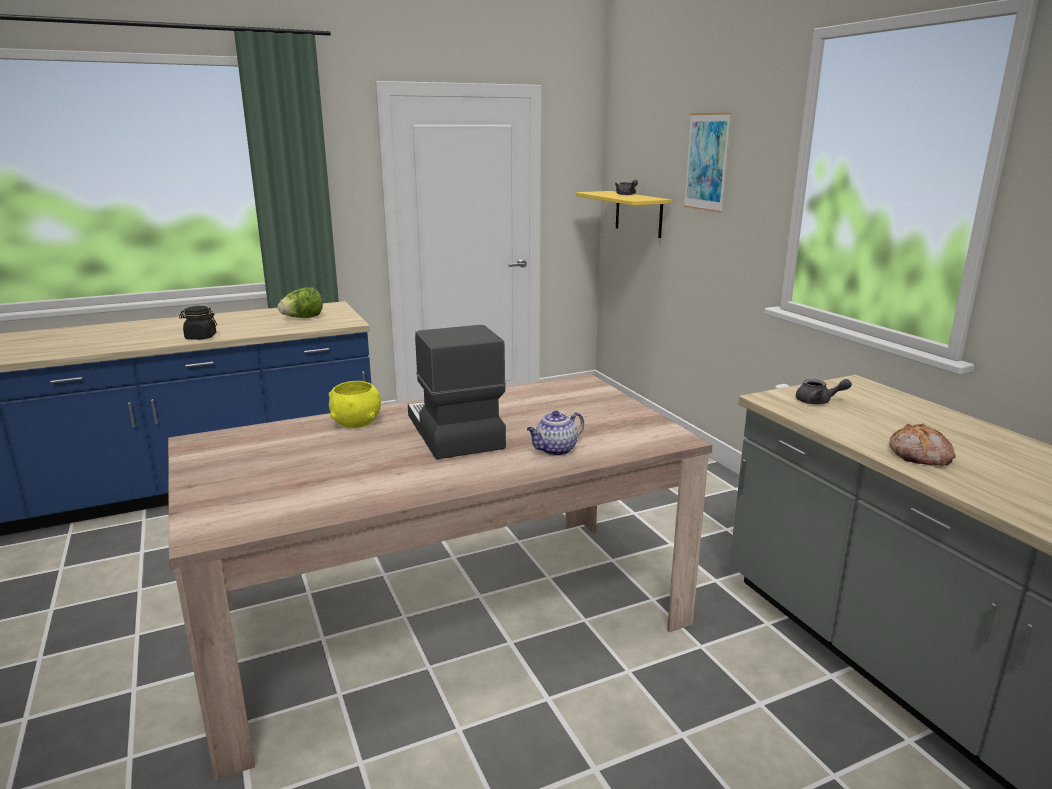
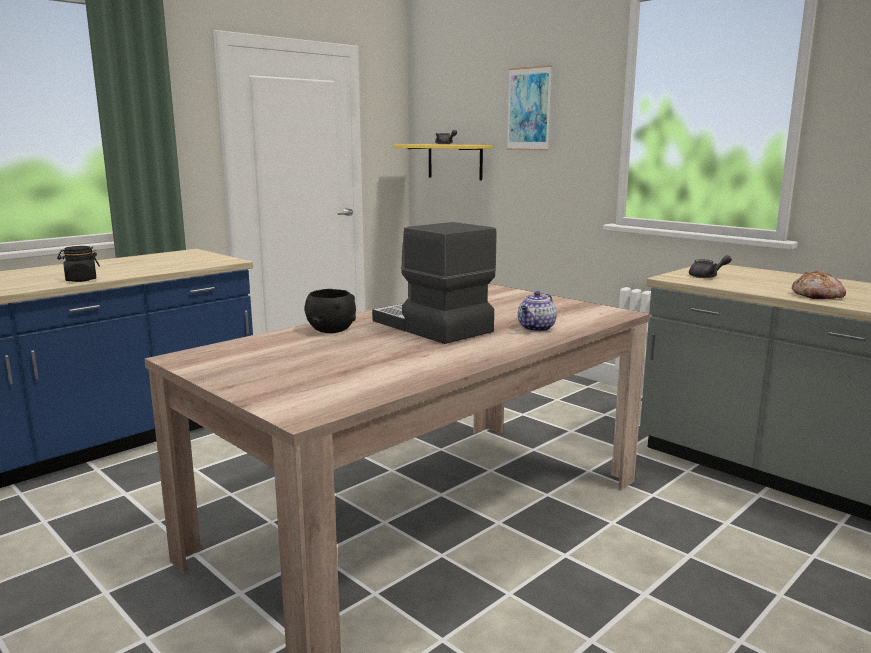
camera: 20 degrees left, 5 degrees down
(302, 318) = (173, 261): lettuce -> none
(357, 423) = (331, 330): yellow bowl -> black bowl

